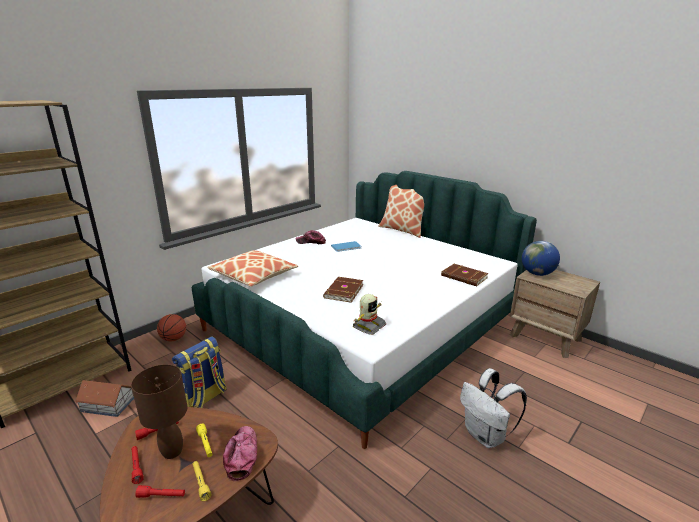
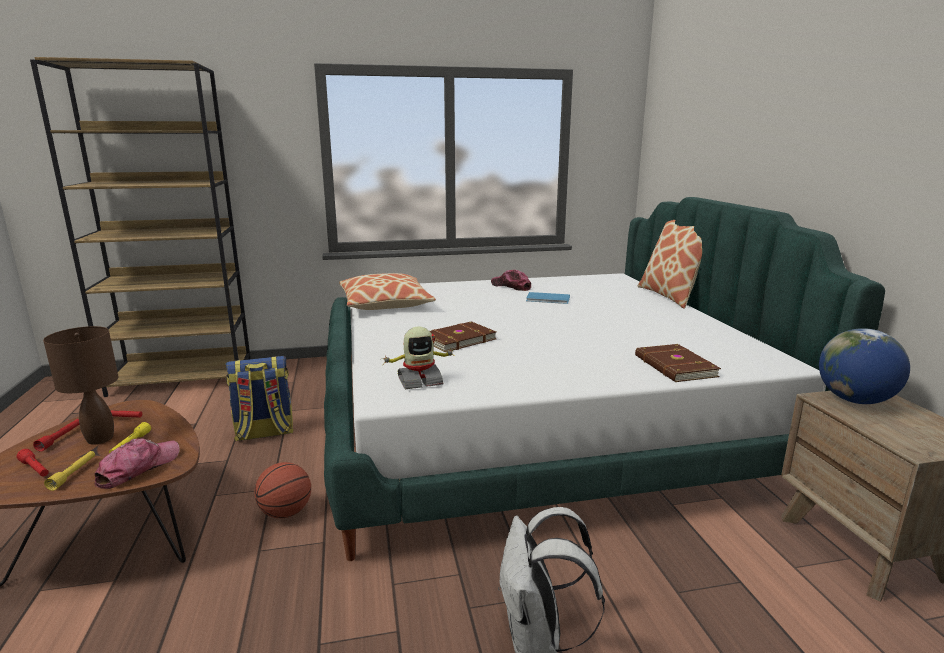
camera: 35 degrees right, 5 degrees down
(108, 405) = (187, 408): toy house -> none
(173, 339) = (310, 370): basketball -> basketball (286, 512)

